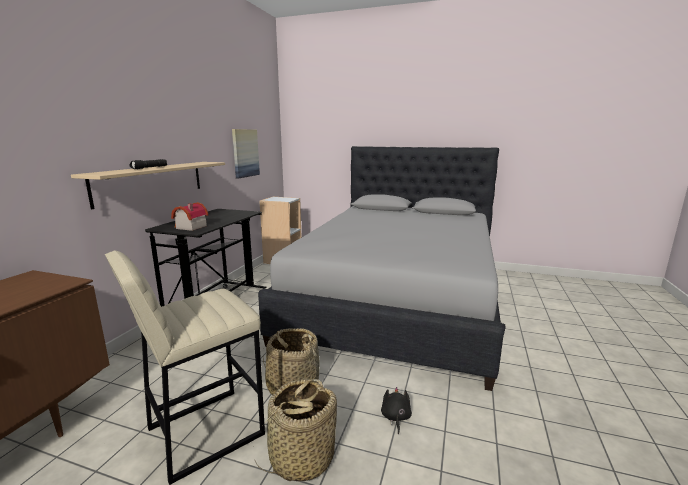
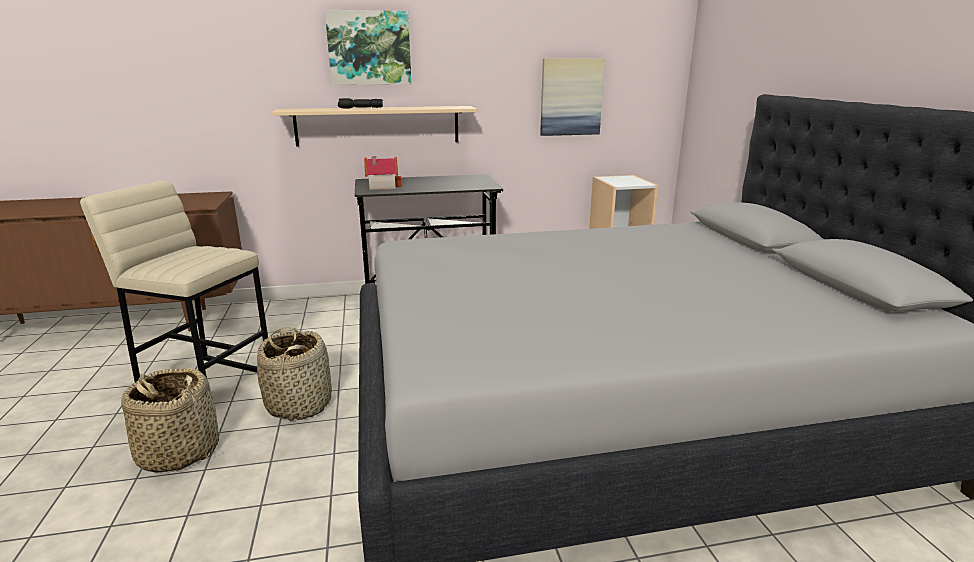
camera: 60 degrees right, 5 degrees up
(140, 118) = (369, 48): none -> picture
(395, 417) = (264, 502): black plush toy -> none

